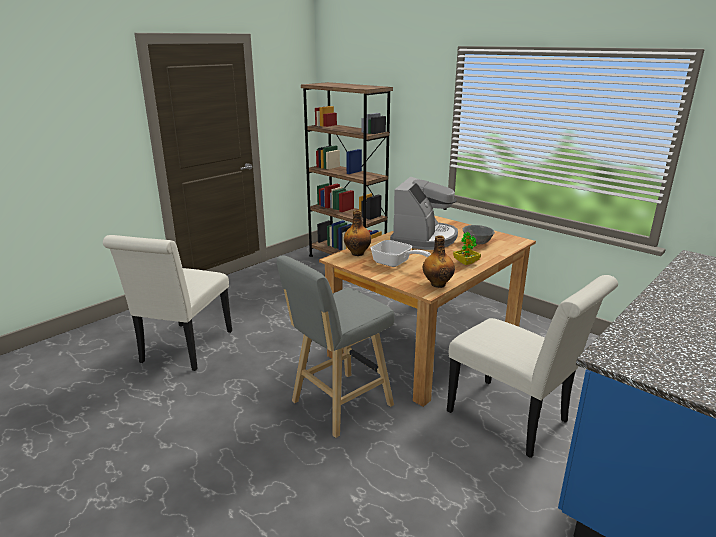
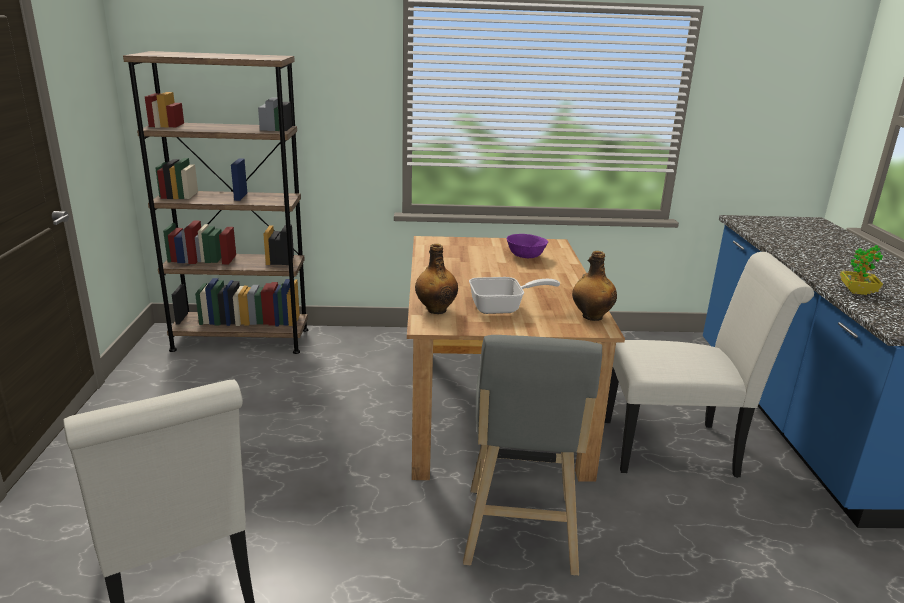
camera: 45 degrees left, 0 degrees up
(424, 238) = (466, 267): coffee machine -> none
(466, 262) = (563, 282): potted plant -> potted plant (857, 291)
(477, 243) = (526, 256): grey bowl -> purple bowl

